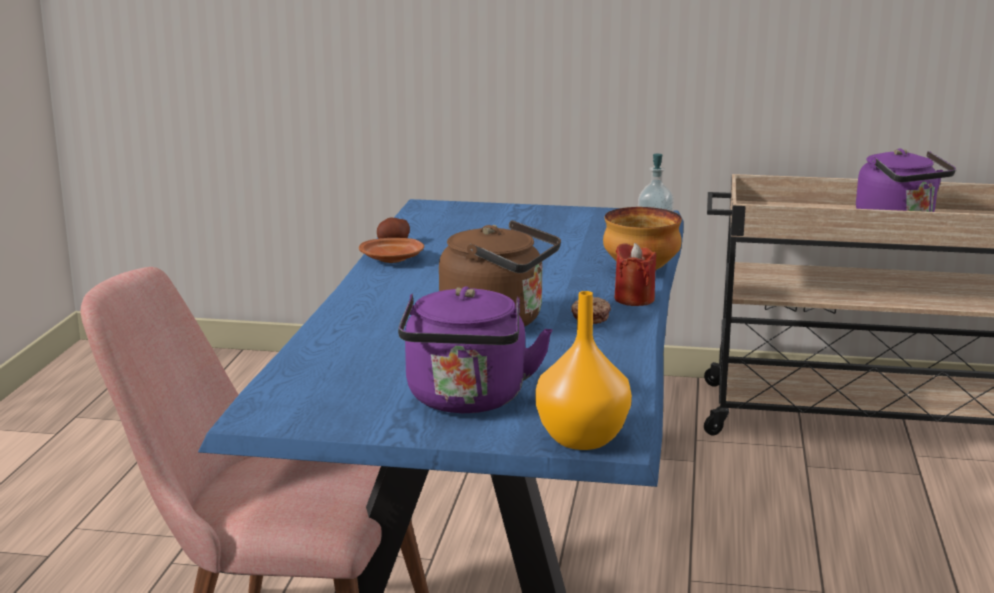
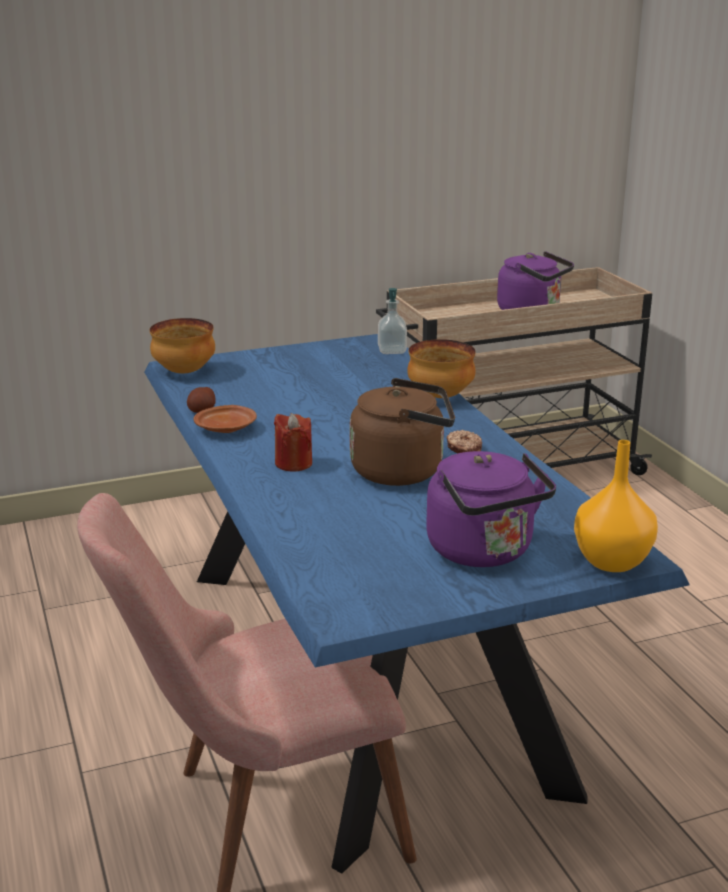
camera: 30 degrees left, 5 degrees up
(426, 211) = (183, 372): none -> bowl
(634, 299) = (472, 424): red candle -> red candle (293, 463)

